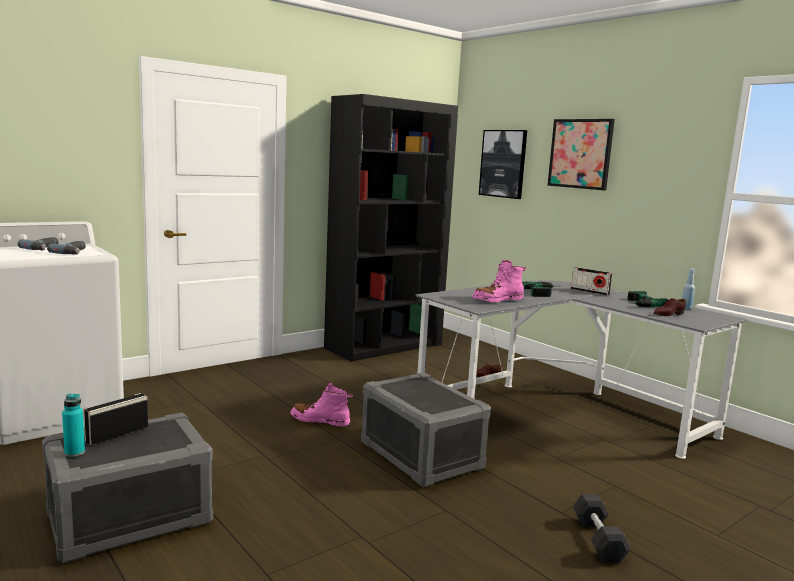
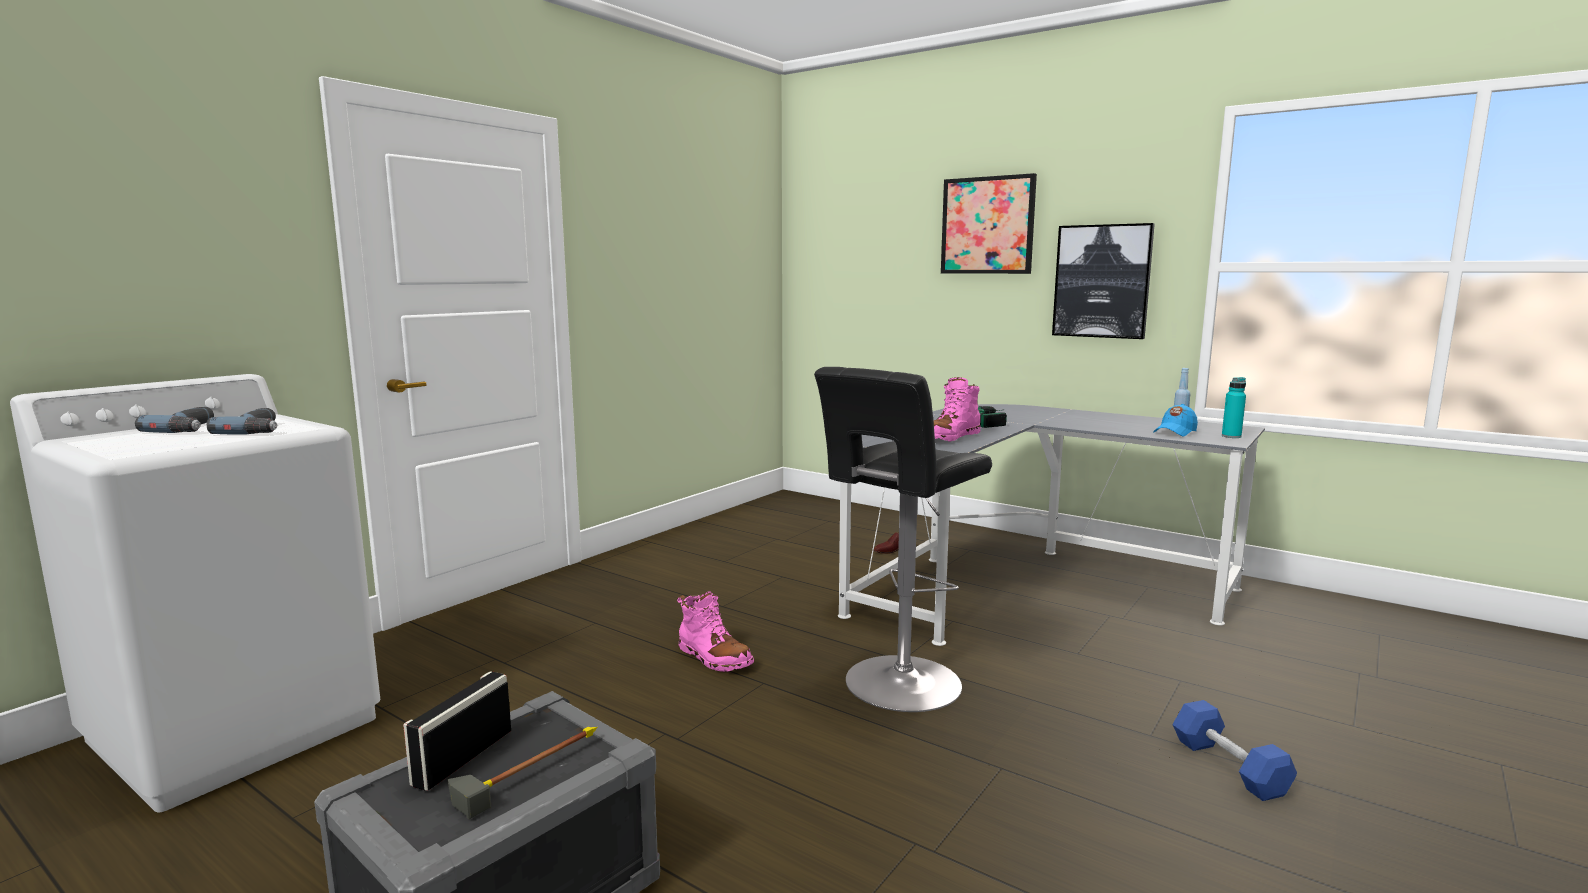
camera: 15 degrees left, 0 degrees up
(74, 452) = (405, 814): turquoise bottle -> turquoise bottle (1231, 436)
(143, 444) = (528, 767): none -> hammer
(320, 420) = (714, 658): pink boot -> pink boot turned 135 degrees counterclockwise
(384, 346) = (725, 527): black bookcase -> none
(420, 455) = (898, 686): grey storage box -> black stool
(503, 163) = (866, 248): picture -> picture (1102, 281)
(589, 291) = (1041, 413): radio -> none
(598, 539) = (1229, 767): black dumbbell -> blue dumbbell
(637, 304) = (1119, 423): power drill -> none
(668, 314) = (1175, 432): brown shoe -> blue cap

